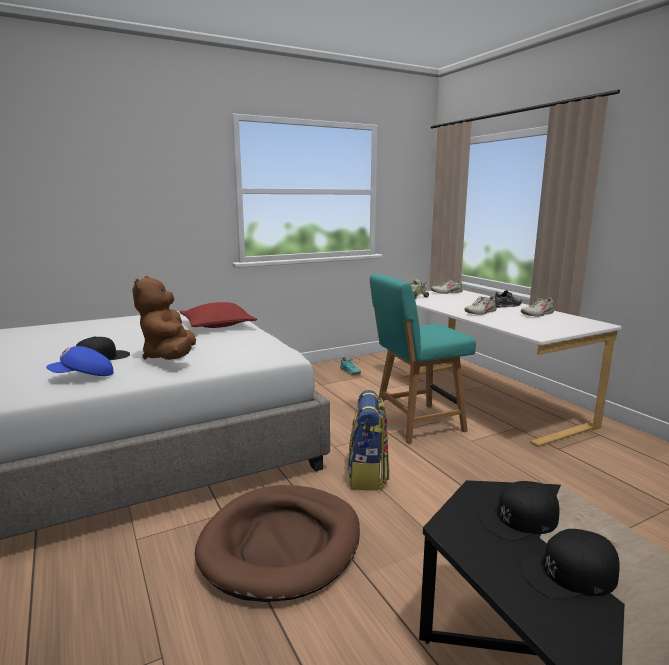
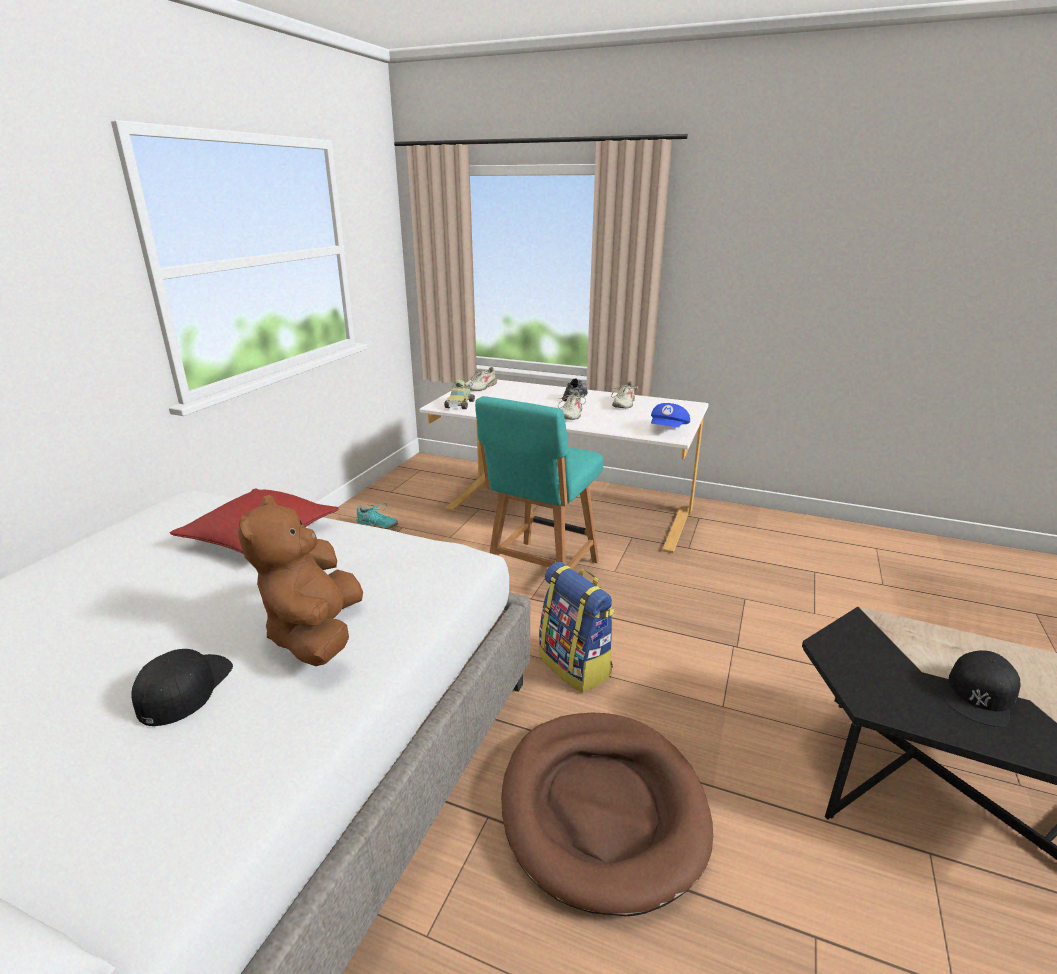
camera: 40 degrees left, 10 degrees up
(83, 377) = (234, 748): blue cap -> blue cap (668, 429)
(170, 357) = (316, 634): brown plush toy -> brown plush toy turned 45 degrees clockwise
(519, 519) = (890, 661): black cap -> none

